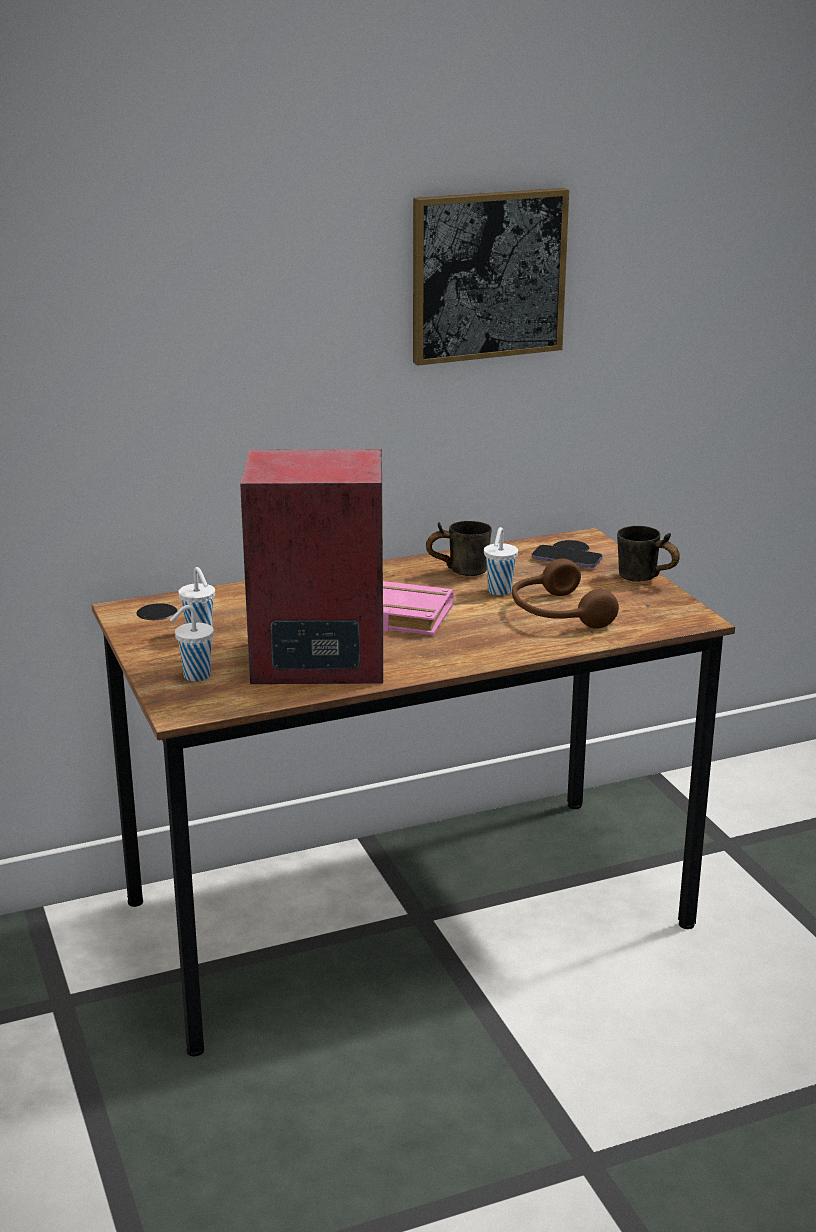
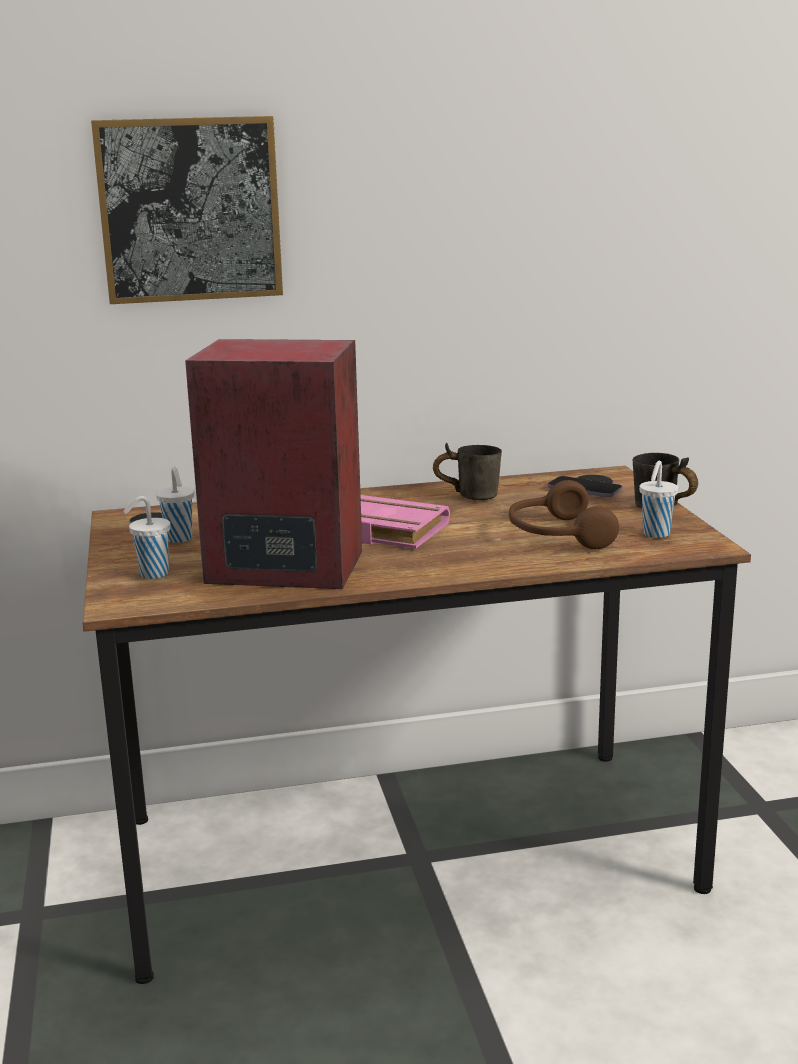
camera: 10 degrees right, 5 degrees down
(488, 275) = (507, 193): picture -> picture (190, 210)
(499, 592) = (502, 514): white cup -> white cup (655, 534)

